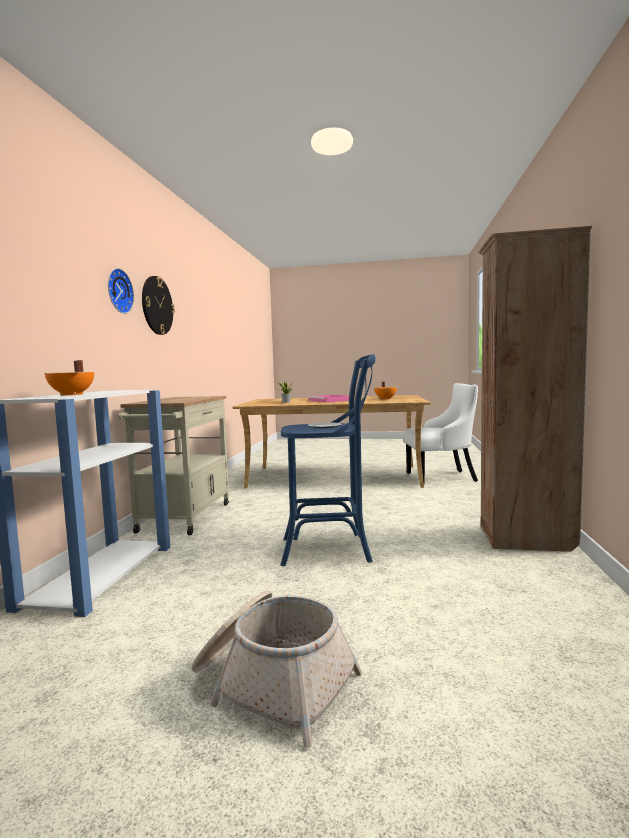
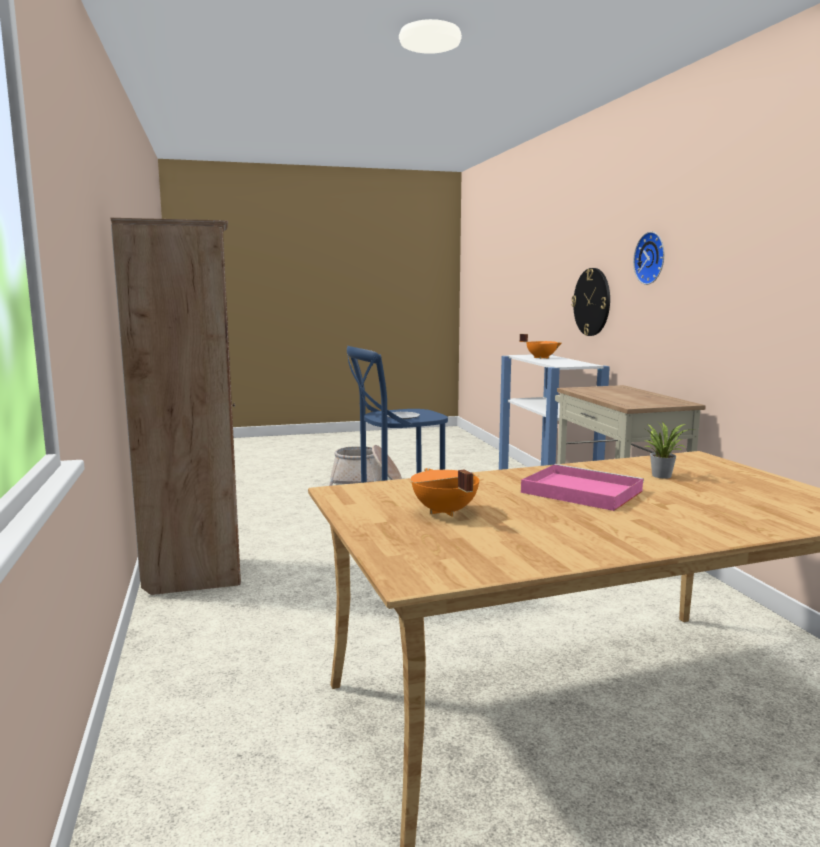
camera: 155 degrees right, 5 degrees up
(157, 305) = (713, 260): wall clock -> wall clock (592, 302)
(440, 478) = (293, 754): white chair -> none

